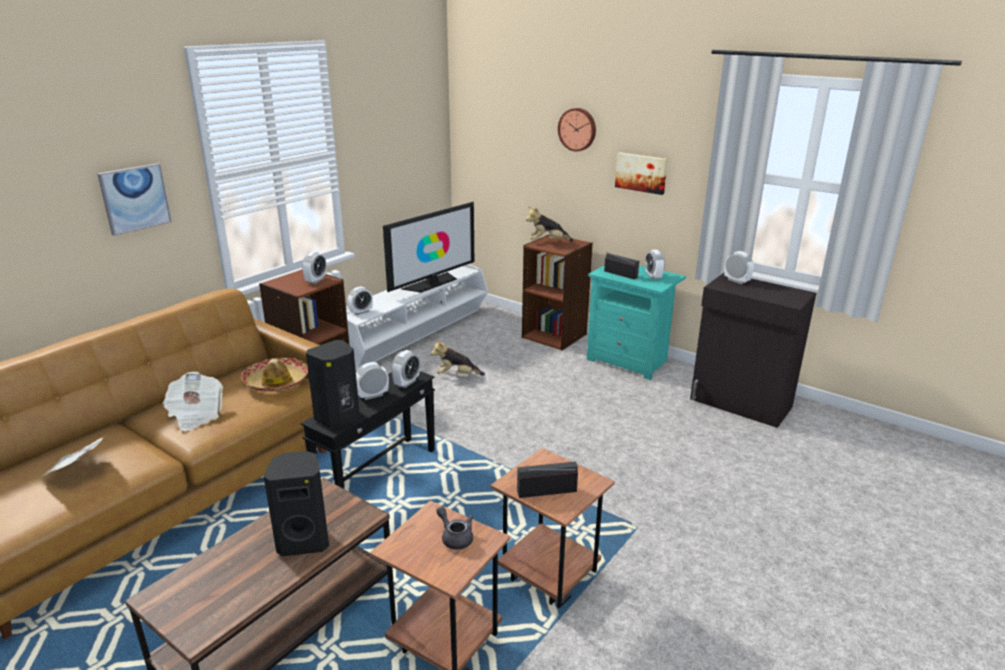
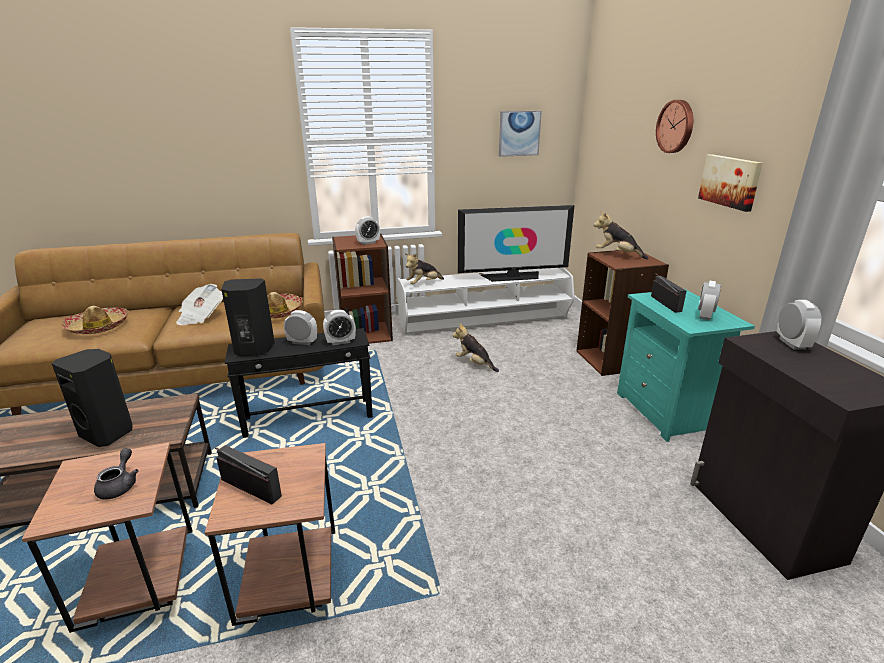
camera: 40 degrees right, 0 degrees up
(78, 470) = (98, 327): newspaper -> hat
(135, 198) = (238, 148): picture -> picture (519, 133)
(361, 312) = (423, 284): alarm clock -> plush toy

